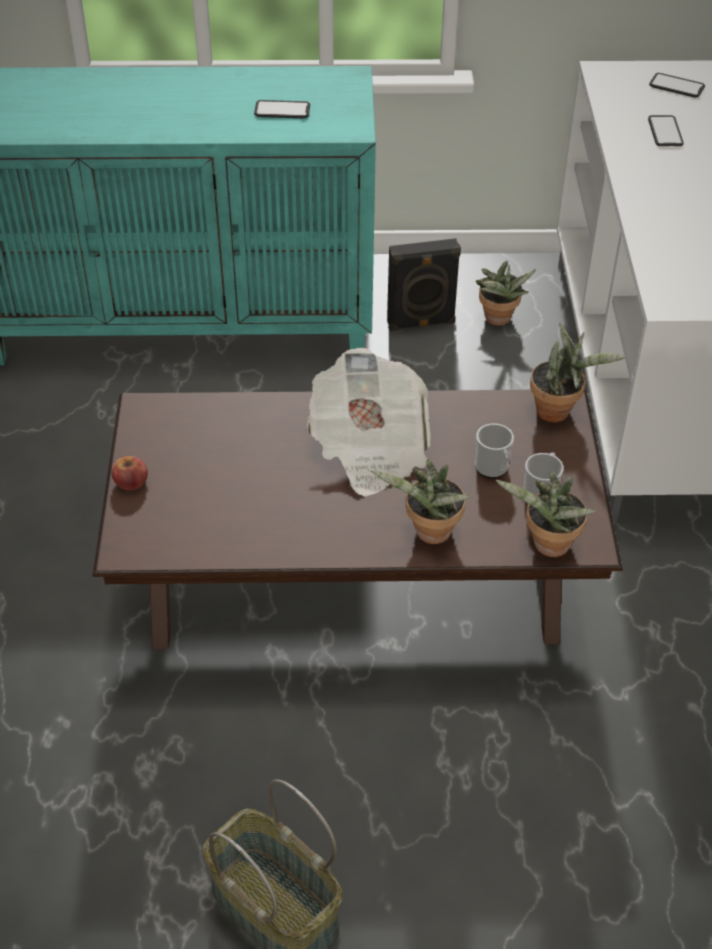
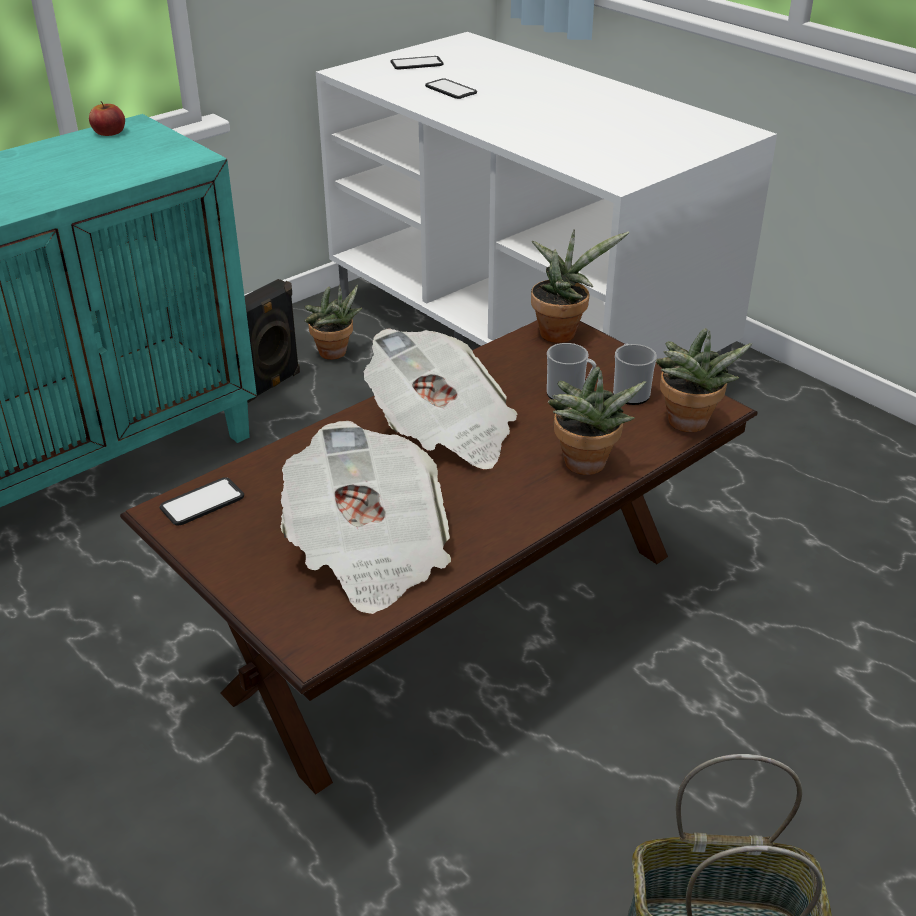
camera: 40 degrees left, 10 degrees down
(131, 481) = (238, 581): apple -> apple (109, 132)
(221, 509) = (368, 551): none -> newspaper
(282, 110) = (96, 165): phone -> phone (202, 502)

